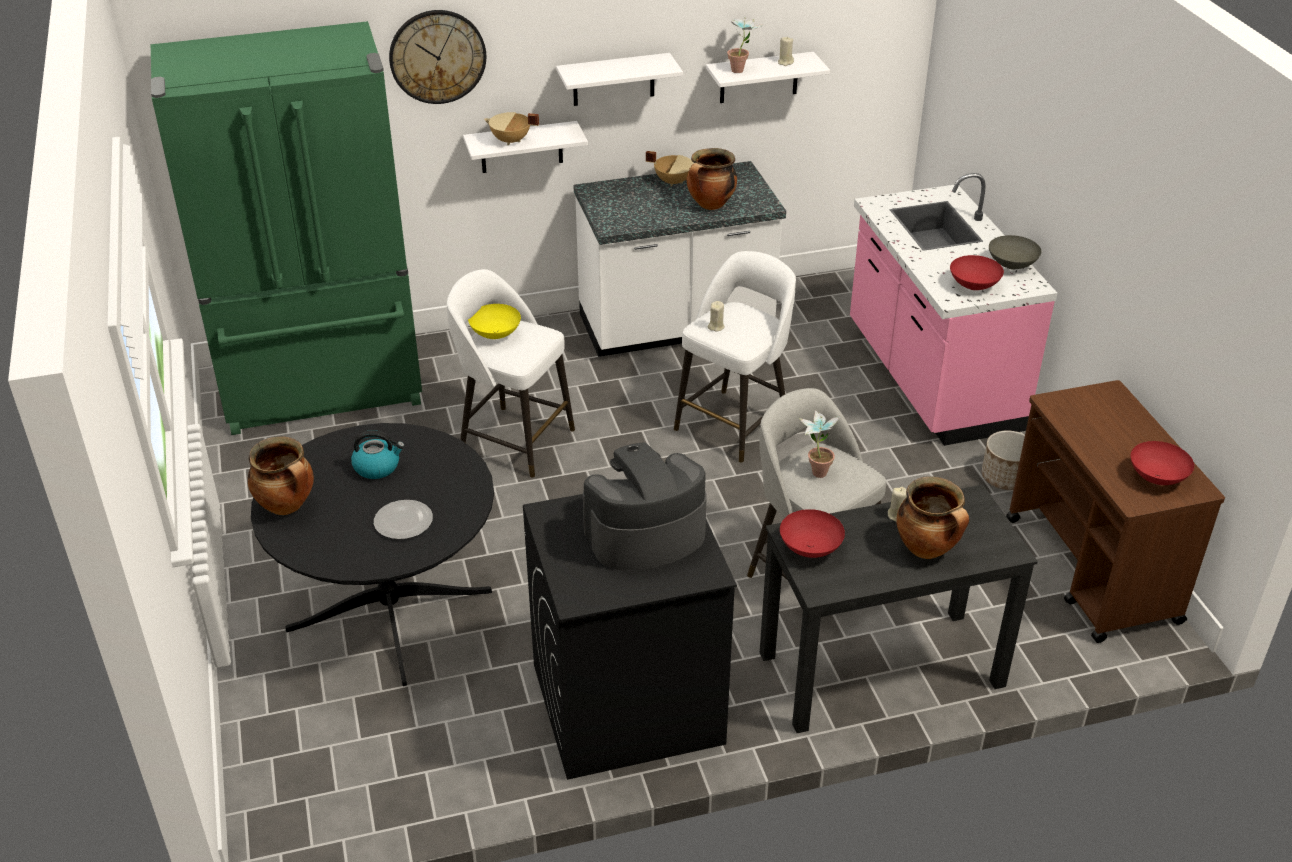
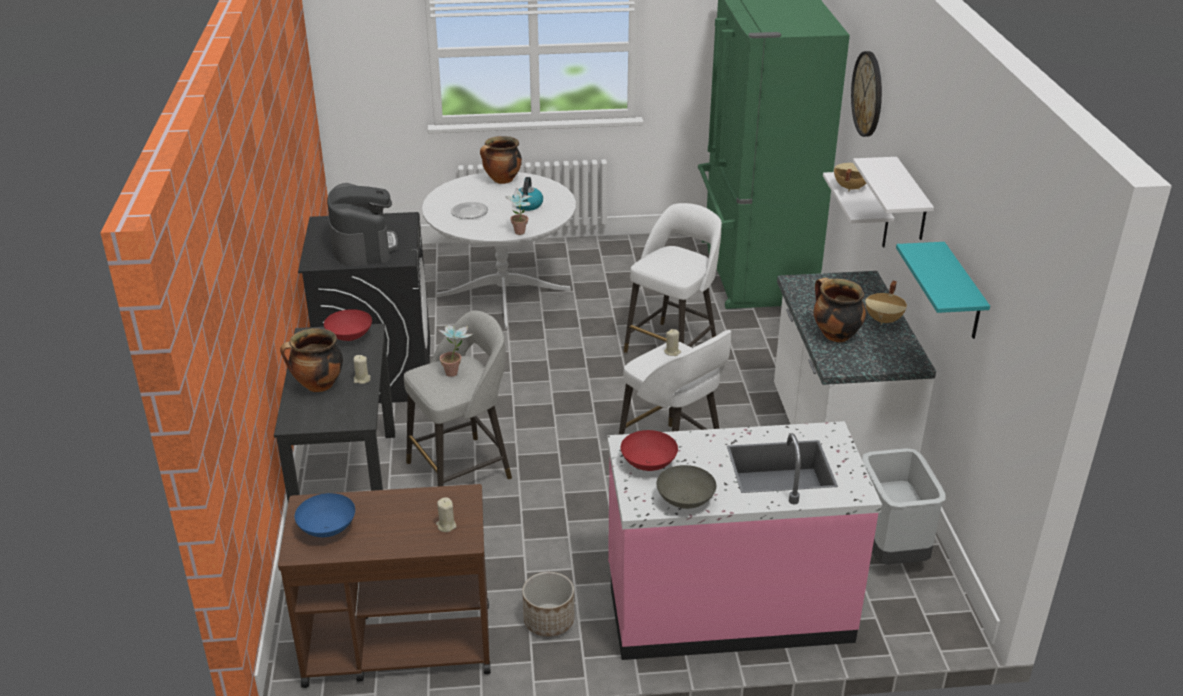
camera: 100 degrees right, 5 degrees down
(391, 611) = (503, 293): black dining table -> white dining table
(495, 335) = (681, 255): yellow bowl -> none
(741, 70) = (930, 257): potted plant -> potted plant (520, 234)
(759, 78) = (962, 293): white shelf -> turquoise shelf
(785, 62) = (953, 284): beige candle -> beige candle (446, 525)
(818, 299) = (891, 550): none -> grey trash can
(1157, 477) = (328, 530): red bowl -> blue bowl

